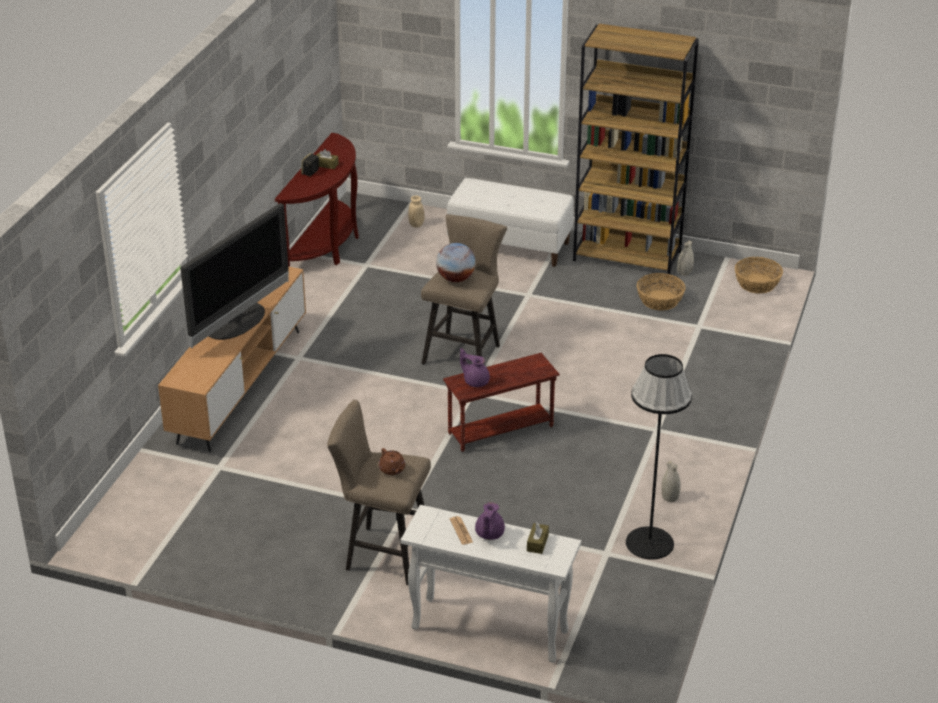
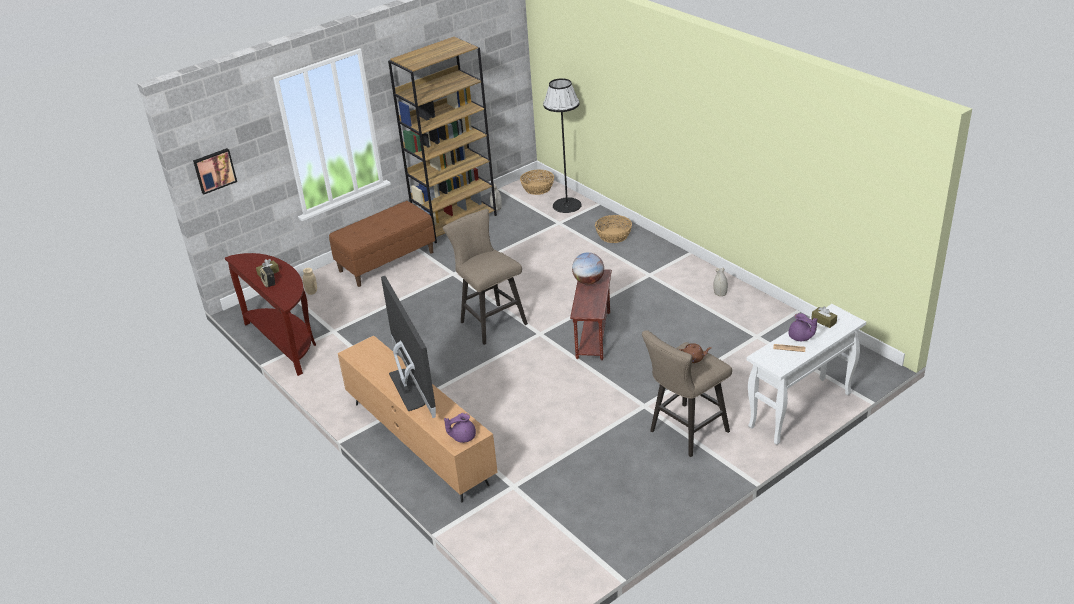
camera: 55 degrees left, 0 degrees up
(368, 43) = (214, 170): none -> picture
(456, 279) = (487, 263): globe -> globe (588, 281)
(475, 381) = (587, 305): purple teapot -> purple teapot (462, 437)
(510, 245) = (386, 261): white bench -> brown bench
(649, 543) = (759, 316): black floor lamp -> black floor lamp (566, 205)
(660, 300) = (517, 227): basket -> basket (614, 235)

